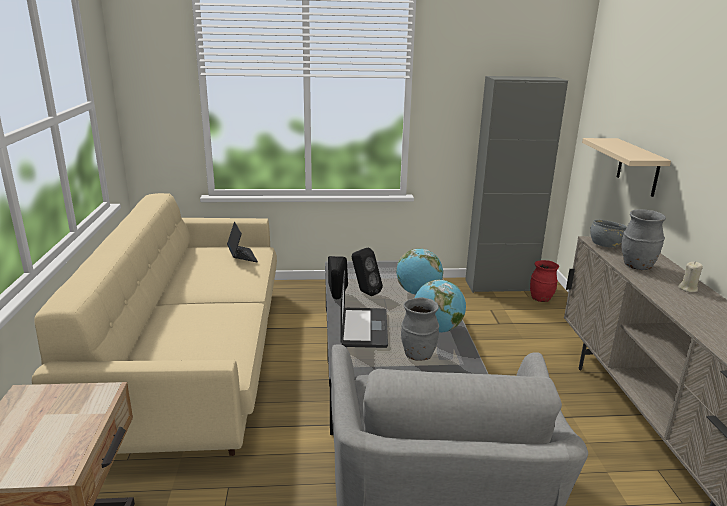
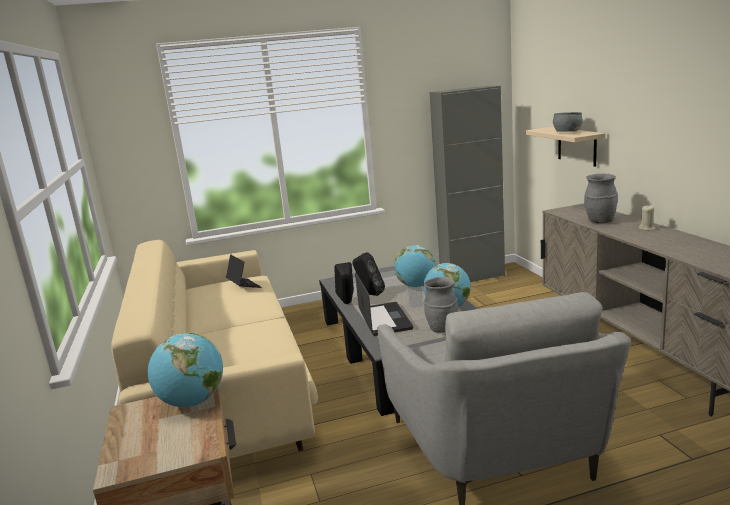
camera: 10 degrees left, 5 degrees down
(87, 401) = (192, 402): none -> globe
(541, 299) = (512, 280): red vase -> none
(605, 245) = (567, 212): grey bowl -> grey bowl (567, 132)

